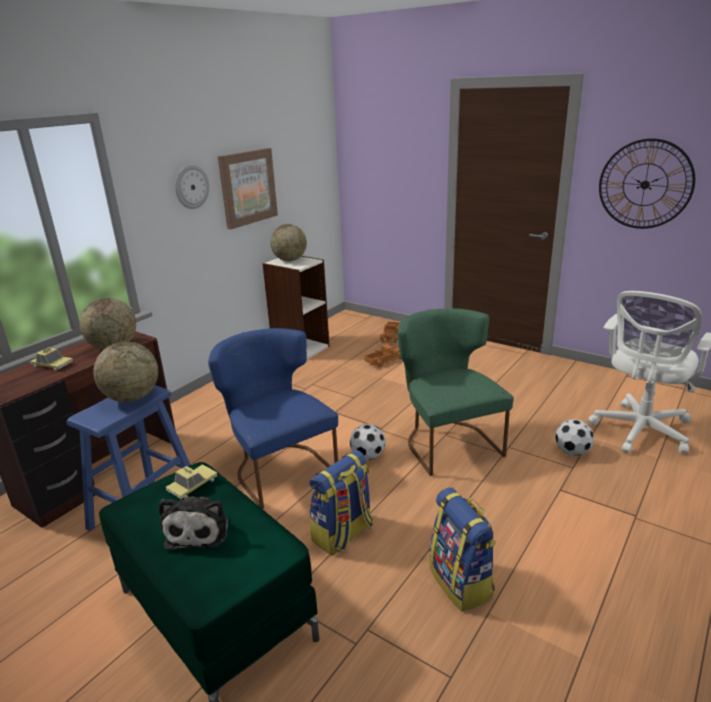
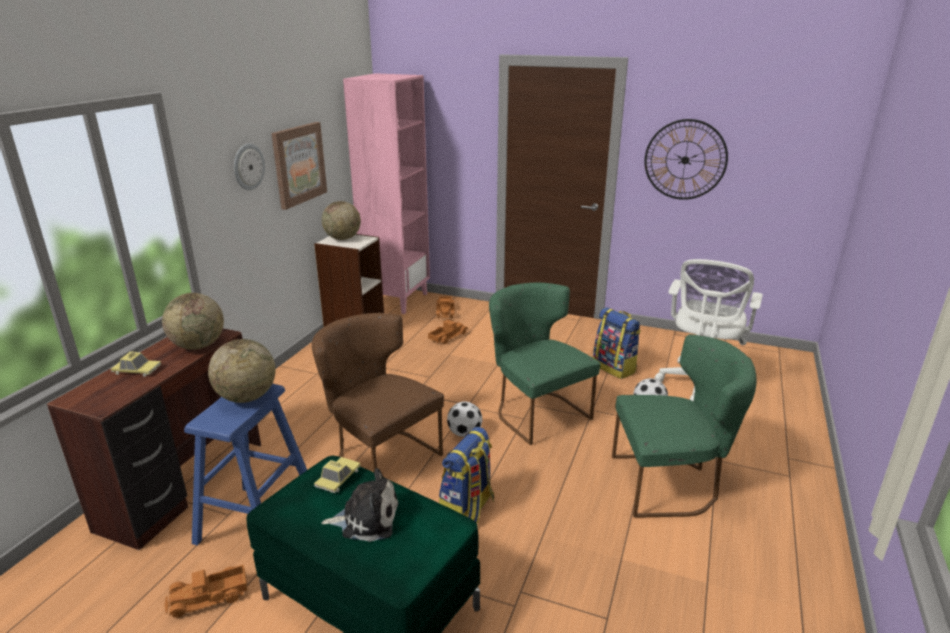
camera: 15 degrees left, 0 degrees up
(79, 582) = (209, 598): none -> toy truck
(199, 529) = (366, 519): plush toy -> plush toy turned 75 degrees counterclockwise
(279, 468) = (380, 455): blue chair -> brown chair
(349, 323) = (396, 300): none -> pink bookcase
(462, 582) = (590, 537): backpack -> backpack (615, 368)
(571, 538) = (670, 484): none -> green chair

